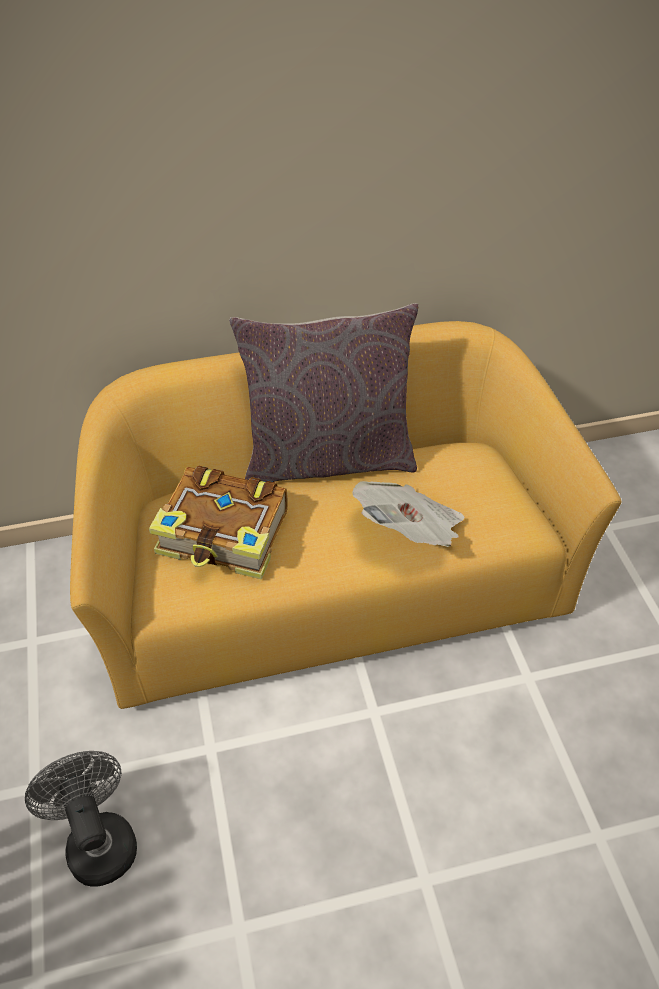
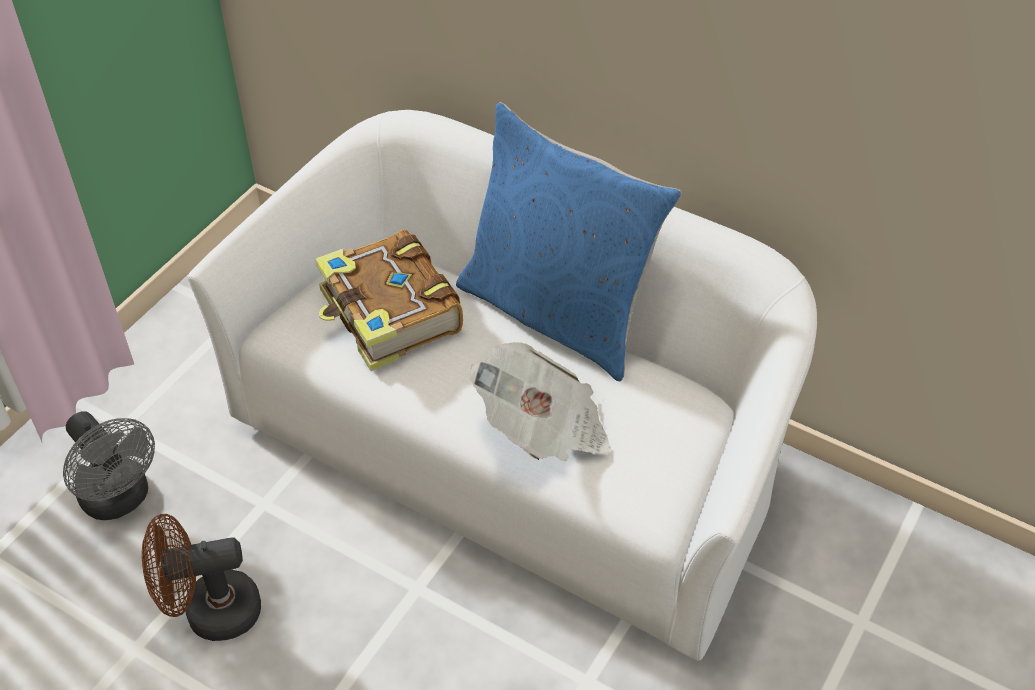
camera: 45 degrees right, 0 degrees up
(98, 839) = (120, 500): grey fan -> grey fan turned 120 degrees clockwise
(262, 852) = (210, 612): none -> brown fan
(328, 458) = (557, 312): grey pillow -> blue pillow
(330, 580) = (516, 449): yellow sofa -> white sofa

